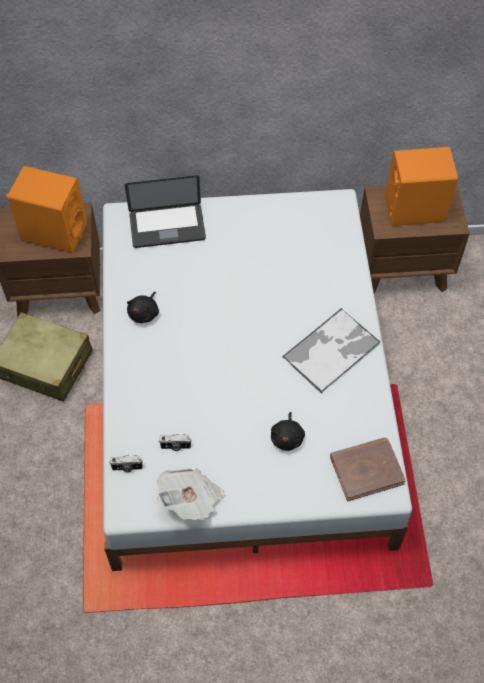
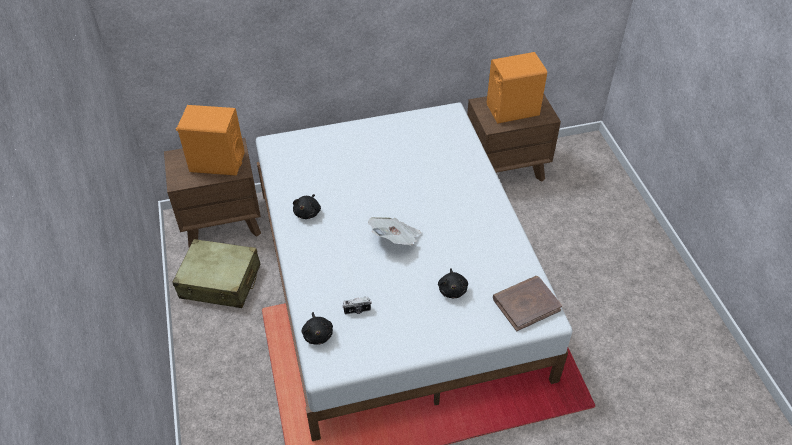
camera: 10 degrees left, 10 degrees down
(127, 467) = (318, 334): camera -> black plush toy
(167, 227) = (313, 147): laptop -> none
(192, 500) = (381, 351): newspaper -> newspaper (395, 239)
(332, 350) = (473, 218): tray -> none

